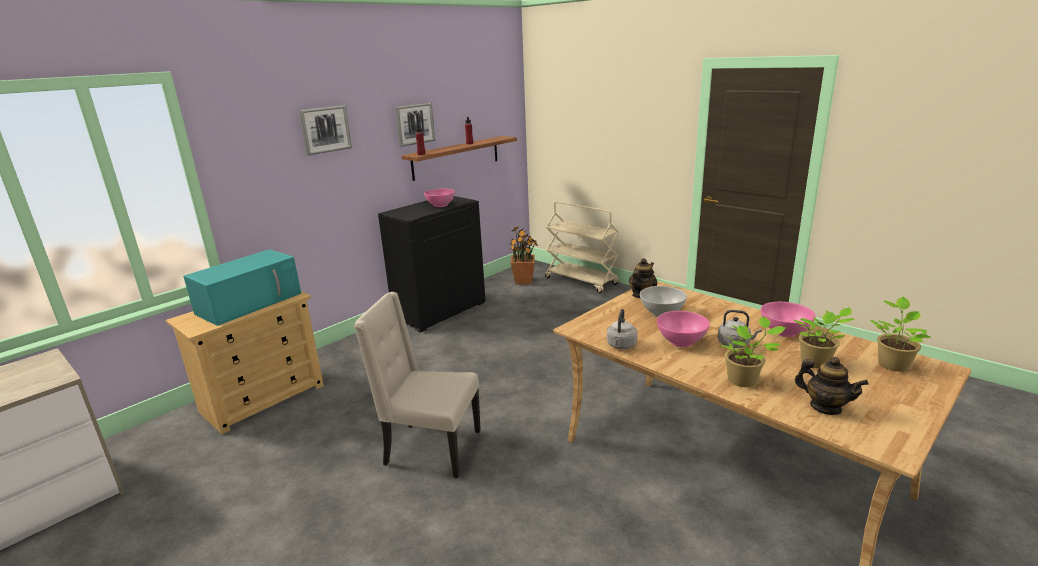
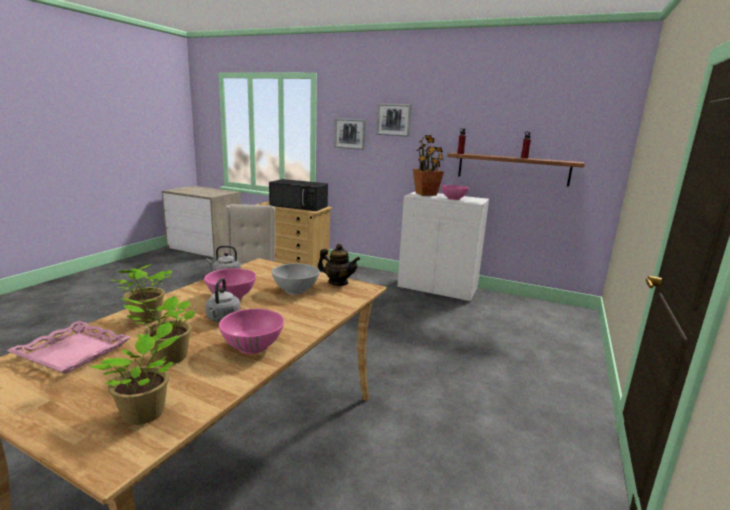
camera: 70 degrees right, 5 degrees down
(250, 303) = (299, 206): turquoise microwave -> black microwave
(414, 124) = (472, 129): picture -> picture (350, 133)
(440, 310) = (438, 288): black cabinet -> white cabinet
(524, 281) = (536, 313): potted plant -> potted plant (426, 194)
(581, 281) = (577, 343): beige cart -> none
(825, 407) = (74, 352): teapot -> pink tray

